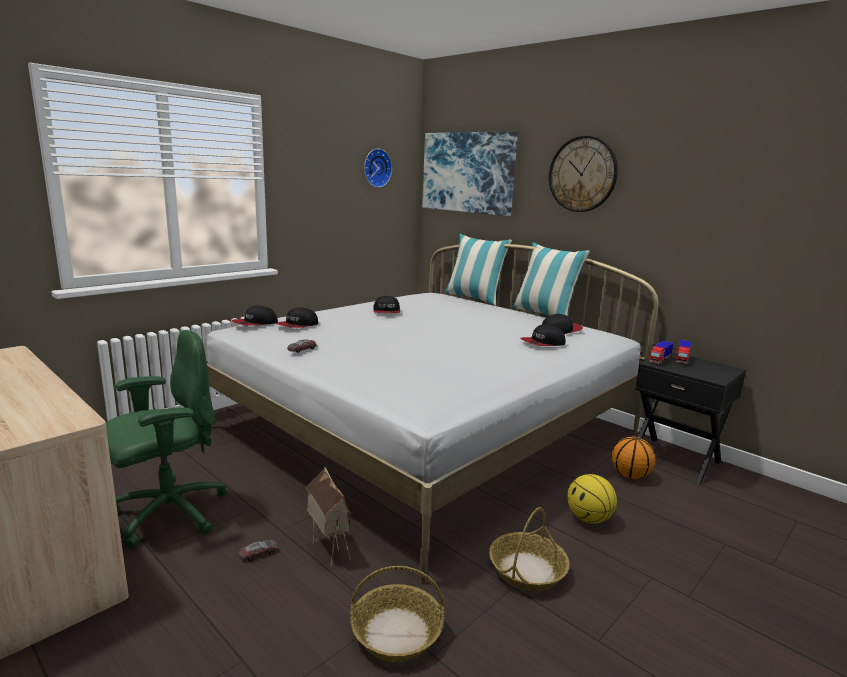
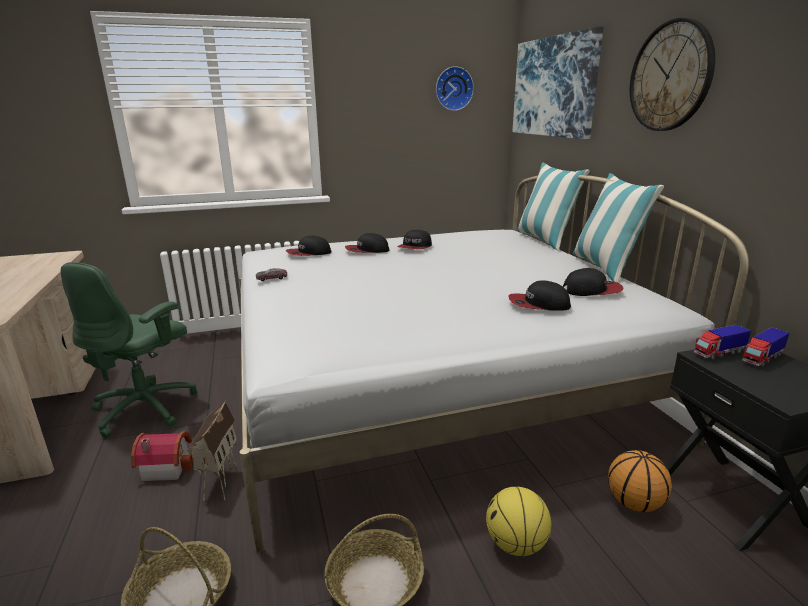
camera: 30 degrees right, 5 degrees up
(167, 513) = (147, 408): green office chair -> green office chair turned 120 degrees clockwise
(255, 323) = (278, 248): cap -> cap (367, 250)
(258, 553) = (166, 466): toy car -> toy house

